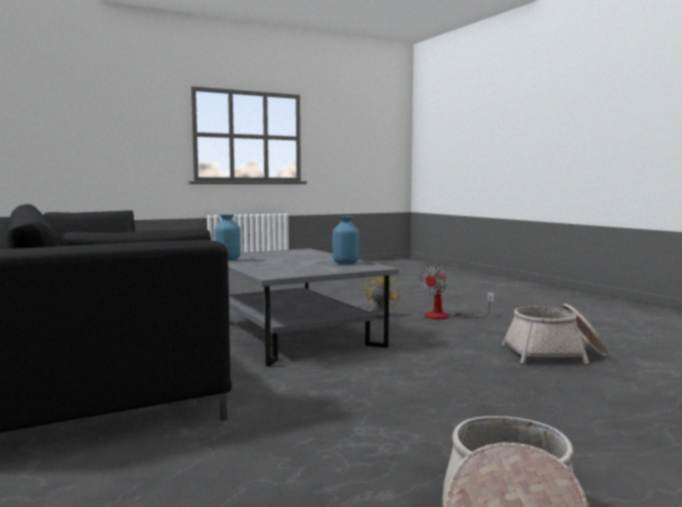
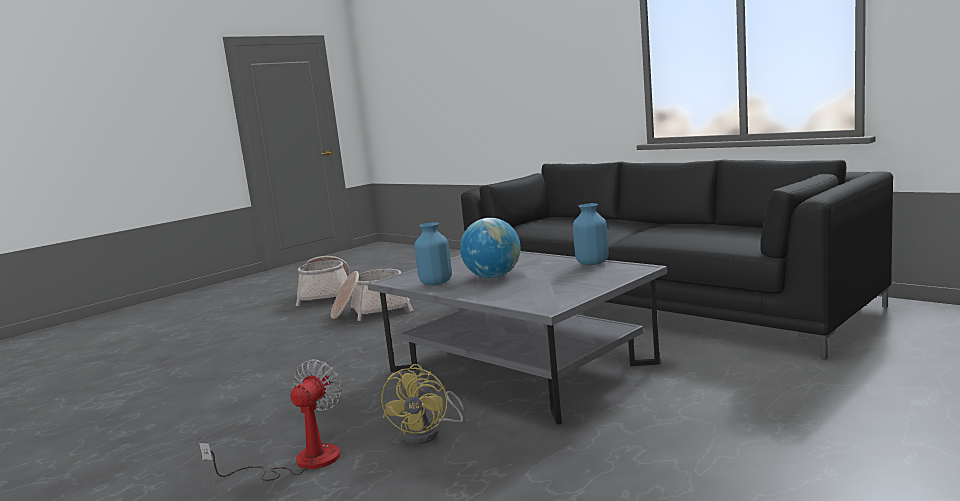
camera: 165 degrees right, 5 degrees up
(303, 262) = (493, 277): none -> globe
(555, 354) = (202, 397): basket -> basket (371, 311)

